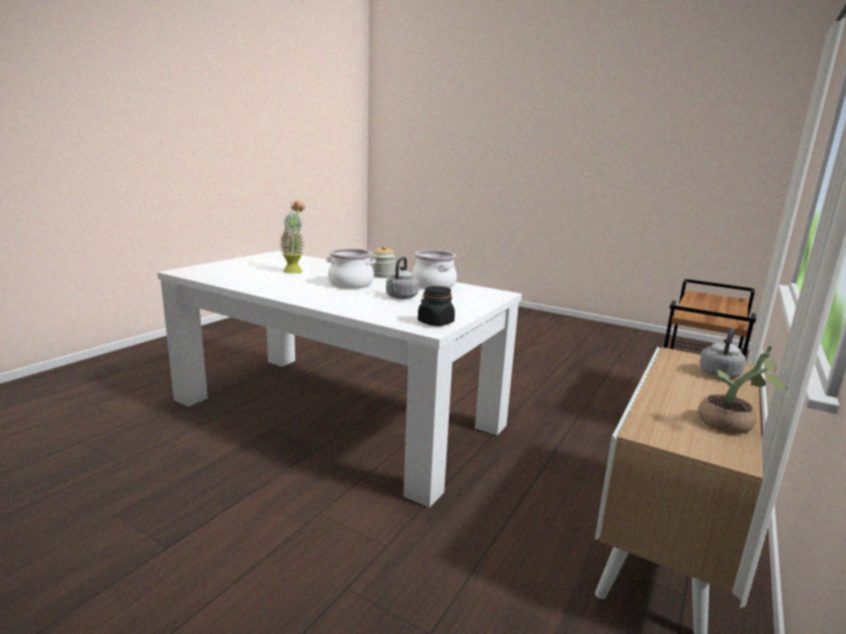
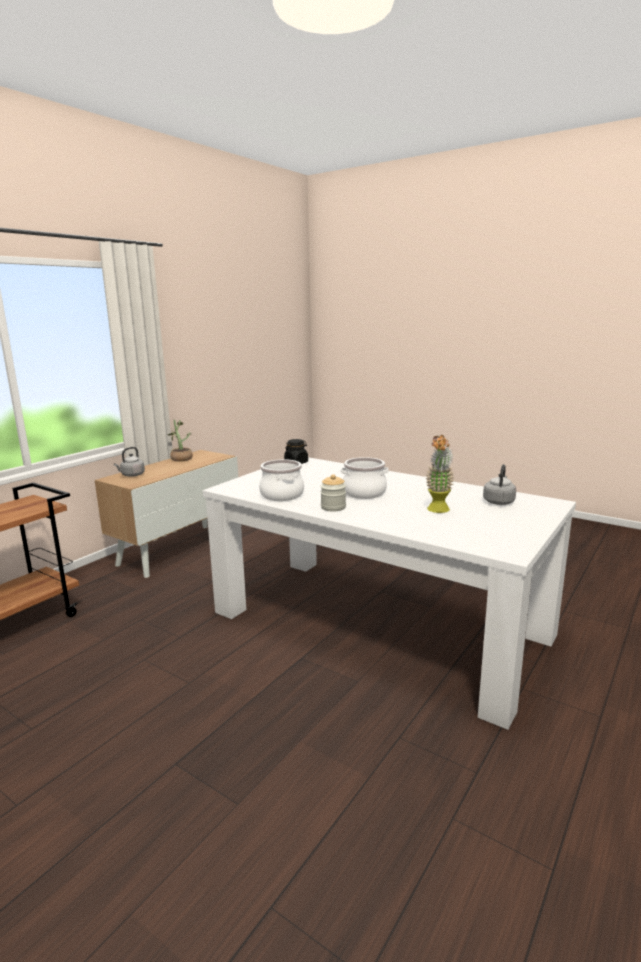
camera: 175 degrees left, 0 degrees up
(401, 297) = (316, 480): grey kettle -> grey kettle (499, 501)

